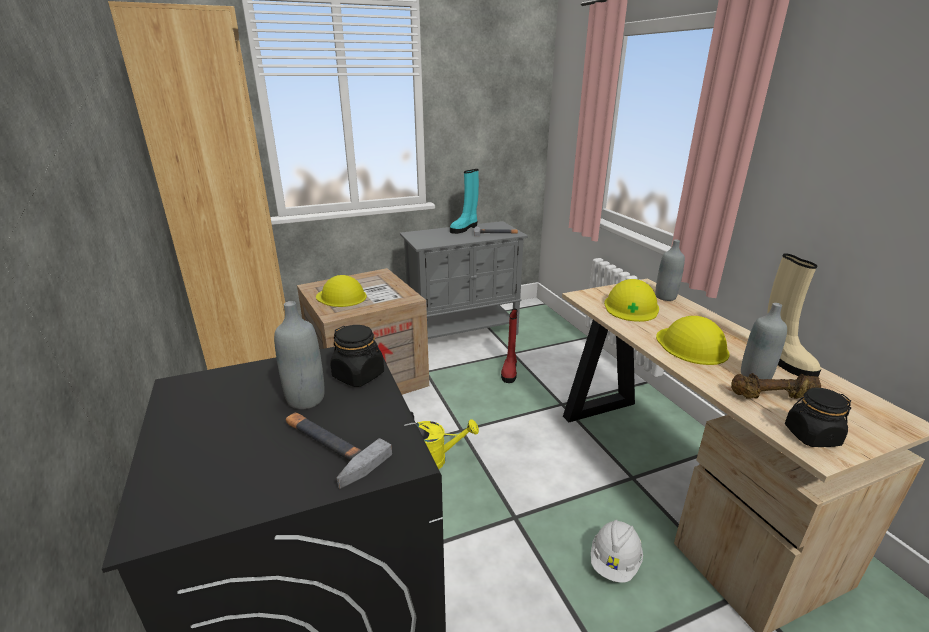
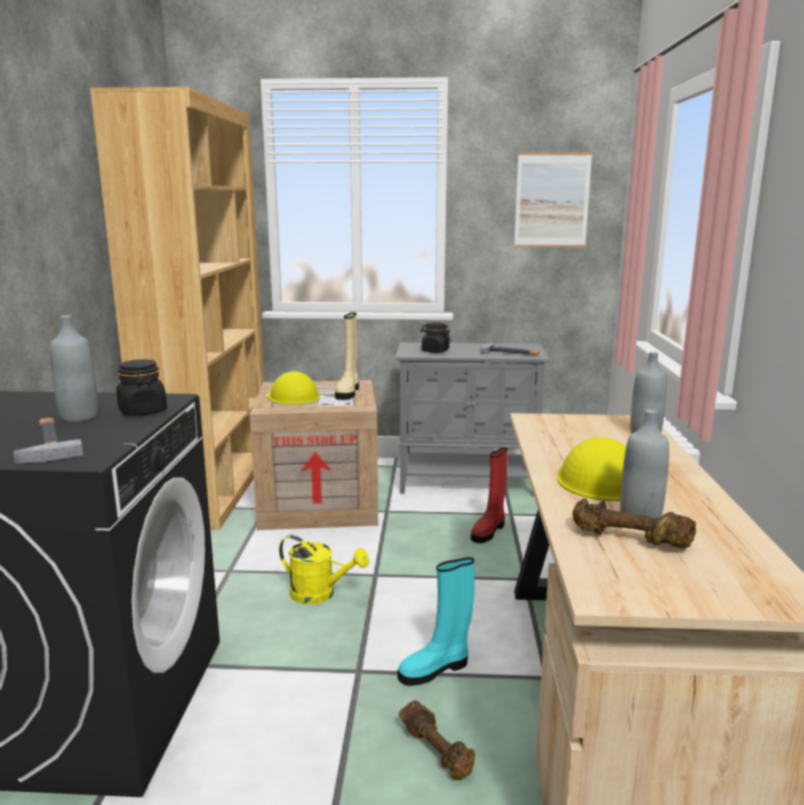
camera: 25 degrees right, 10 degrees down
(464, 228) = (479, 346): turquoise boot -> turquoise boot (435, 669)
(502, 106) = (552, 200): none -> picture
(614, 562) = (437, 751): white hard hat -> brown dumbbell
(631, 307) = (579, 436): yellow hard hat -> none
(783, 360) = (712, 514): beige boot -> beige boot (348, 392)
(811, 436) = (620, 580): black jar -> black jar (435, 351)

